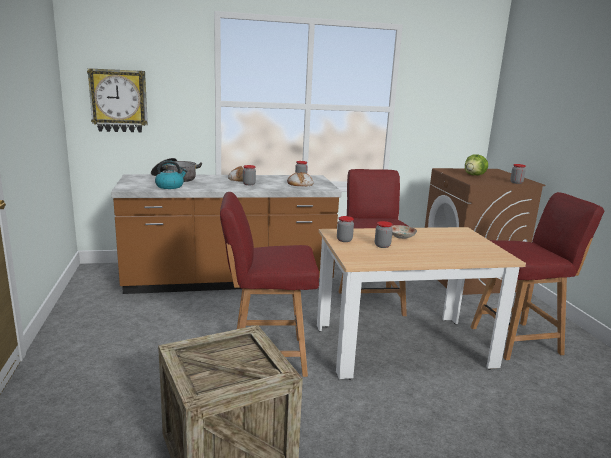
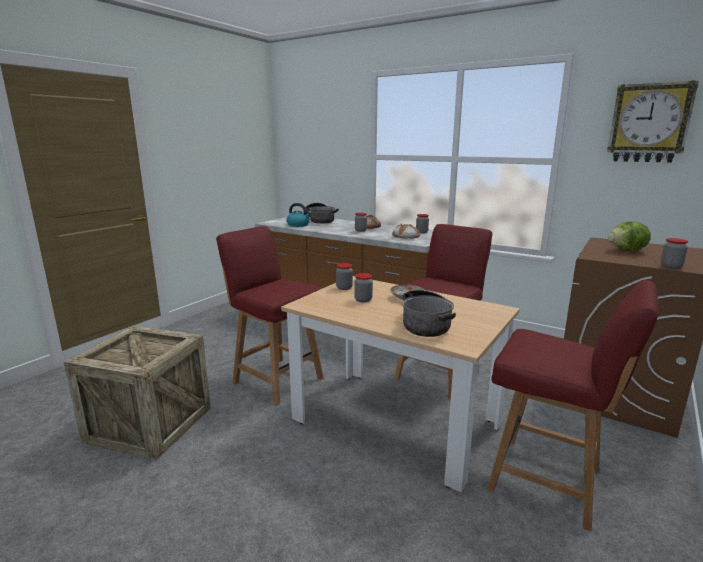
camera: 45 degrees right, 0 degrees up
(119, 101) = (305, 156): wall clock -> wall clock (649, 123)
(457, 251) = (426, 324): none -> cooking pot

